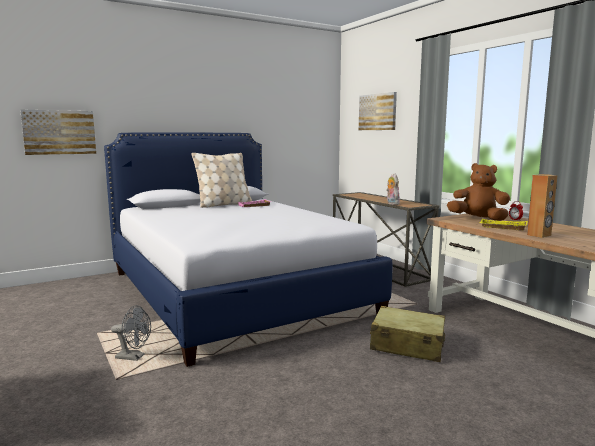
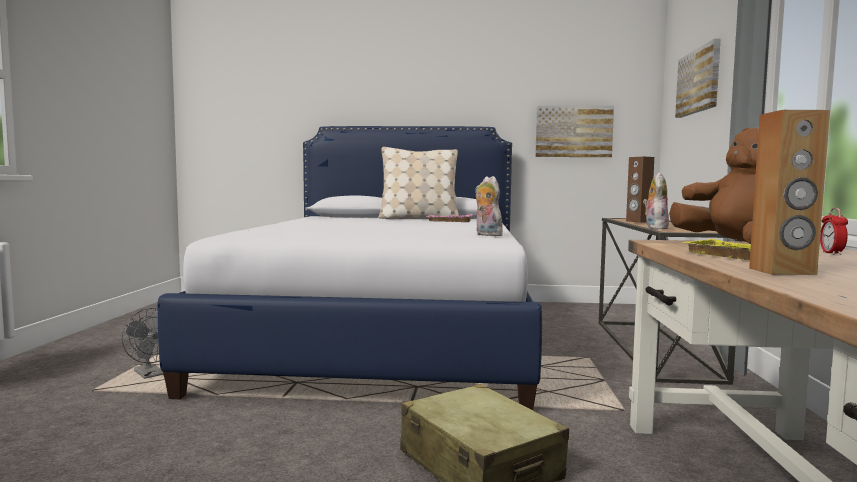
camera: 35 degrees right, 5 degrees down
(59, 132) = (263, 127): picture -> picture (573, 131)
(330, 219) = (486, 235): none -> plush toy
(365, 197) = (638, 221): none -> brown speaker

